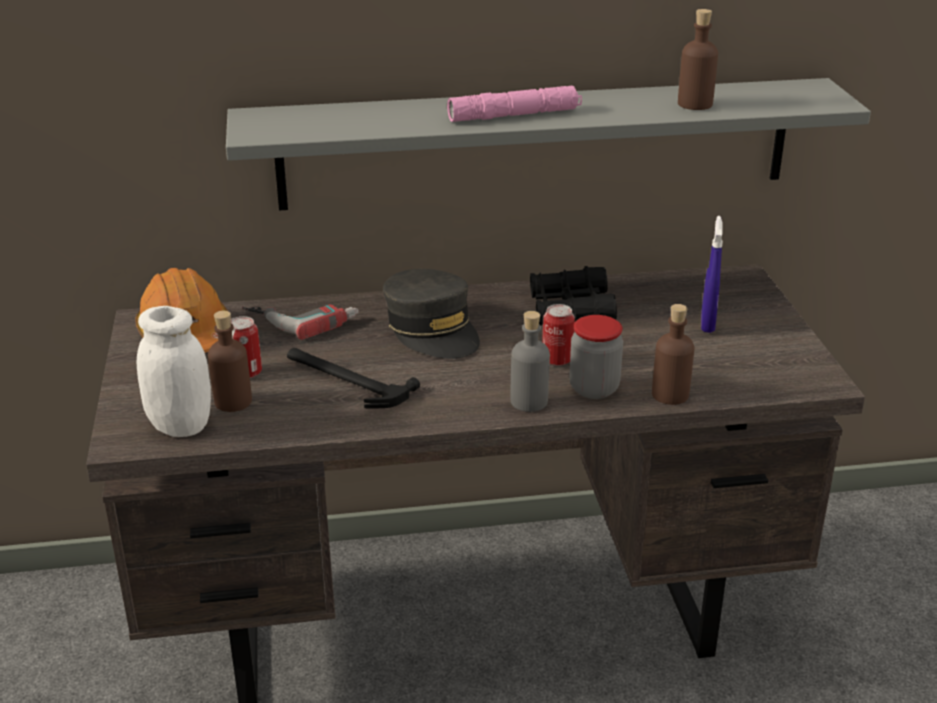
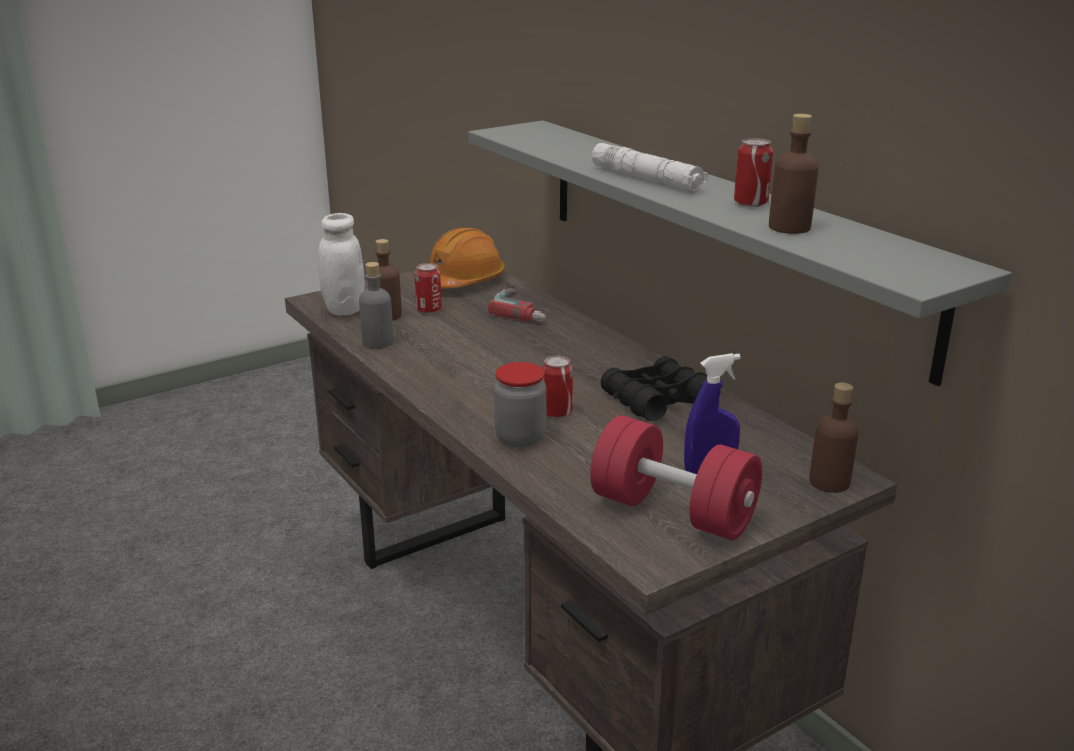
camera: 65 degrees right, 5 degrees down
(345, 380) = (446, 341): hammer -> none
(432, 330) = (555, 354): grey cap -> none
(514, 115) = (646, 179): pink flashlight -> white flashlight
(529, 401) = (473, 414): grey bottle -> grey bottle (378, 342)
(621, 100) = (750, 203): none -> can
(670, 394) = (542, 476): brown bottle -> brown bottle (829, 482)
(757, 354) = (673, 512): none -> red dumbbell

